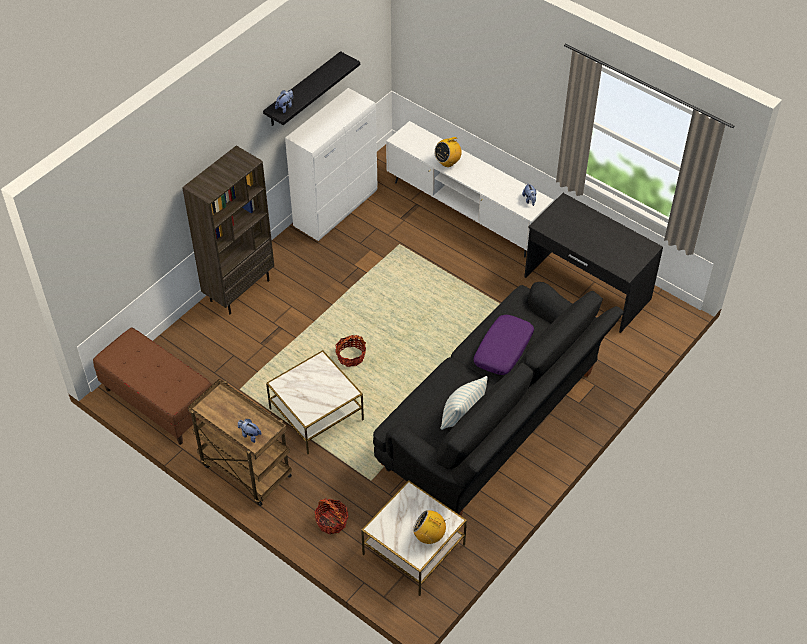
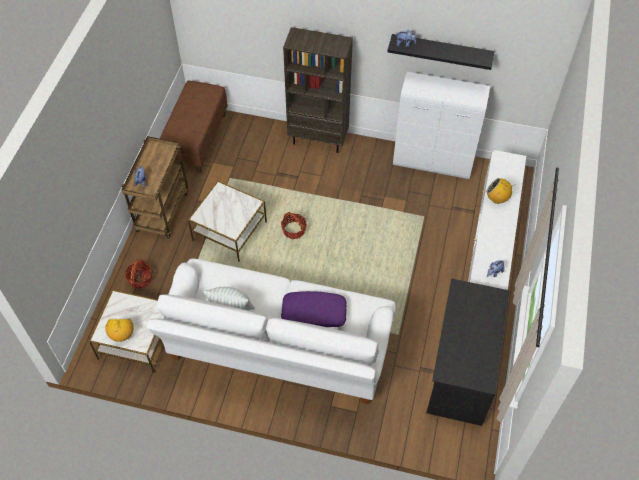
camera: 65 degrees right, 5 degrees up
(494, 423) = (278, 350): black sofa -> white sofa

